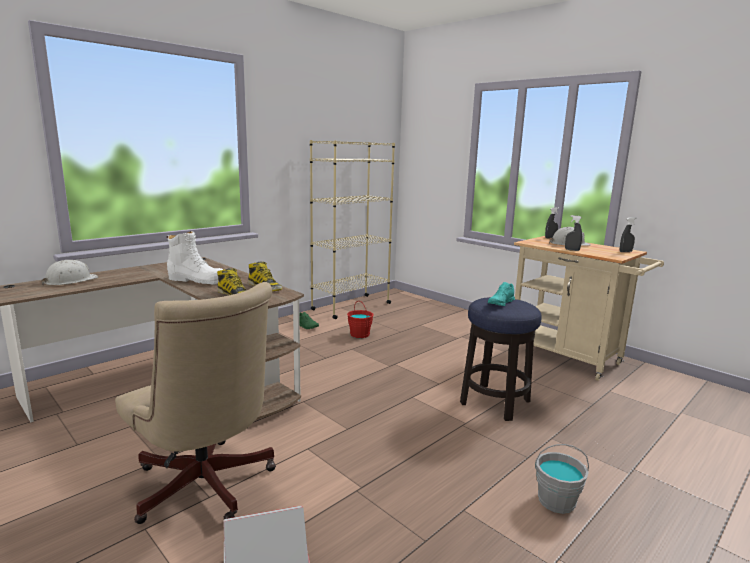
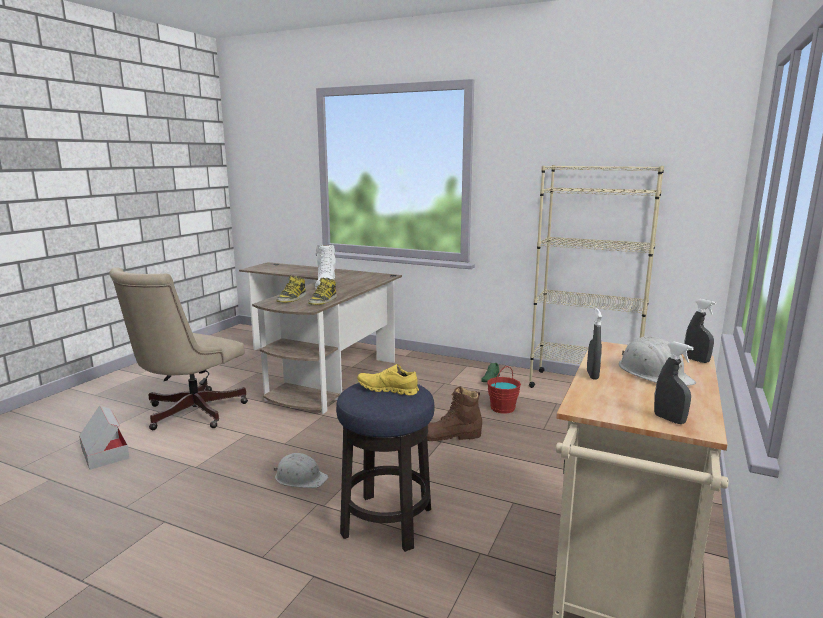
camera: 70 degrees right, 0 degrees up
(70, 281) = (298, 268): white hard hat -> white hard hat (300, 478)
(388, 359) = (450, 435): none -> brown boot
(501, 303) = (387, 390): turquoise shoe -> yellow shoe
(556, 501) = (178, 582): grey bucket -> none

